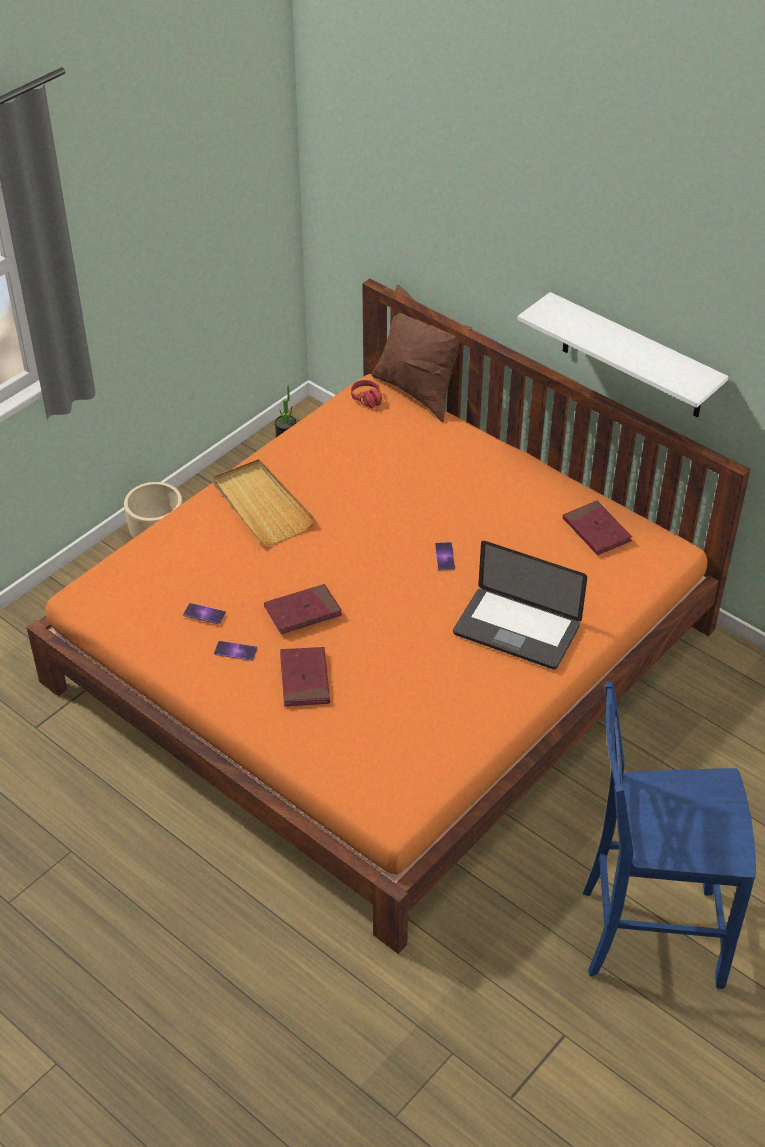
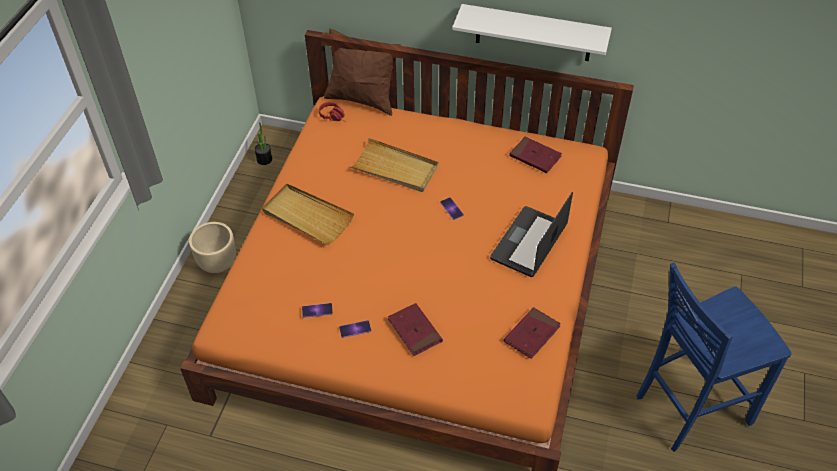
camera: 25 degrees left, 5 degrees up
(303, 612) = (384, 283): red book -> red book (531, 334)
(405, 486) = (395, 168): none -> beige tray
(516, 630) = (529, 242): laptop -> laptop turned 120 degrees clockwise

